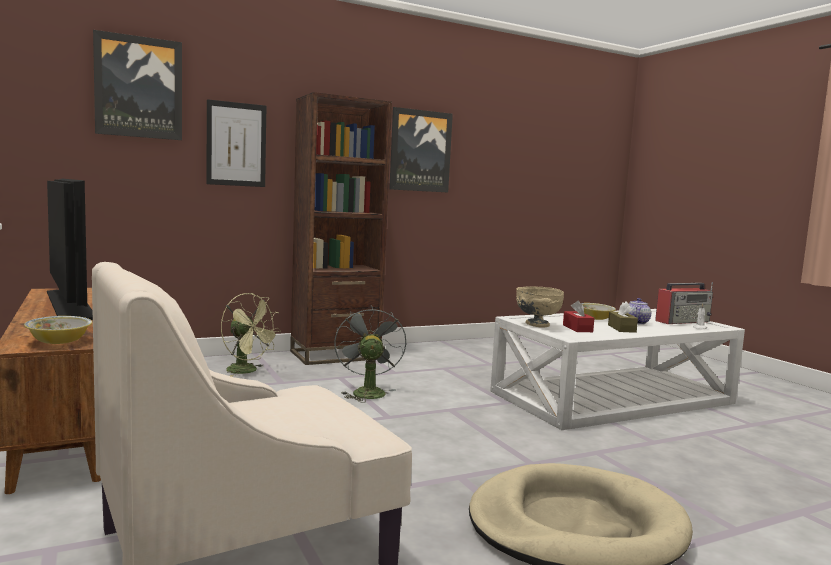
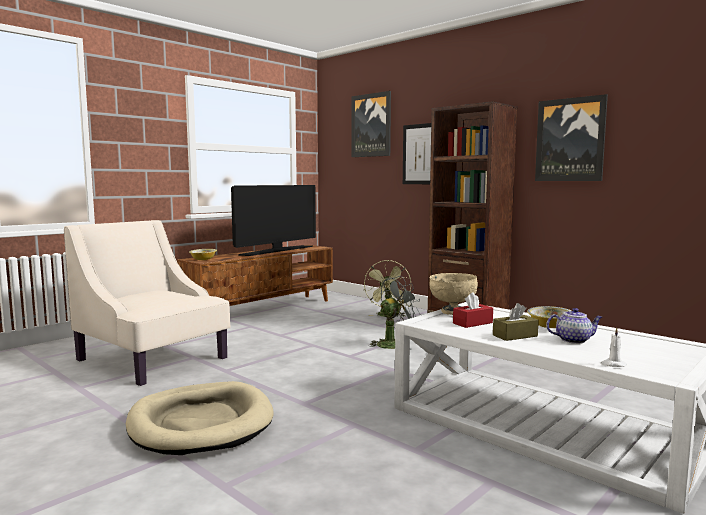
camera: 70 degrees right, 0 degrees up
(683, 321) = (646, 358): radio -> none

